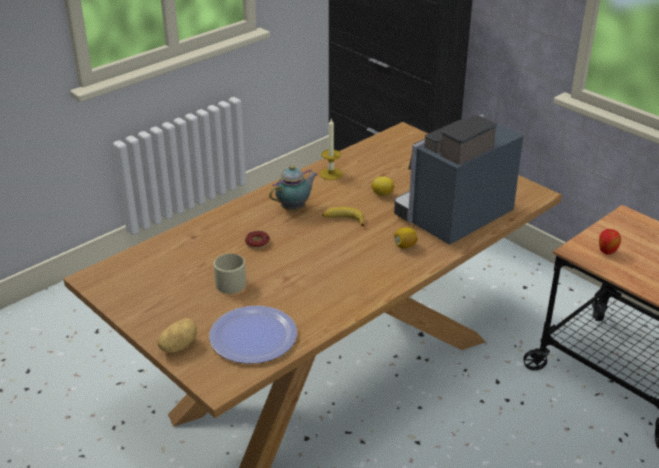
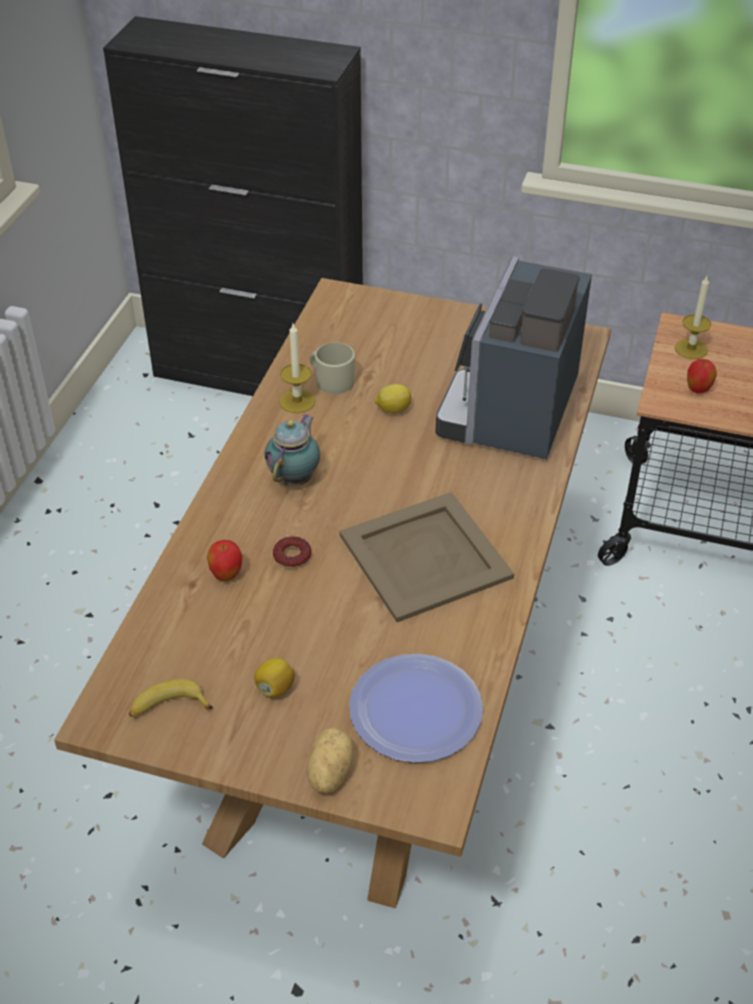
camera: 30 degrees left, 10 degrees up
(214, 239) = (226, 576): none -> apple
(229, 282) = (308, 638): beige mug -> beige mug (331, 380)
(330, 268) = (424, 557): none -> beige tray
(343, 220) = (378, 472): banana -> banana (168, 707)
(405, 246) = (490, 482): lemon -> lemon (275, 688)
(623, 229) = (691, 349): none -> candle

